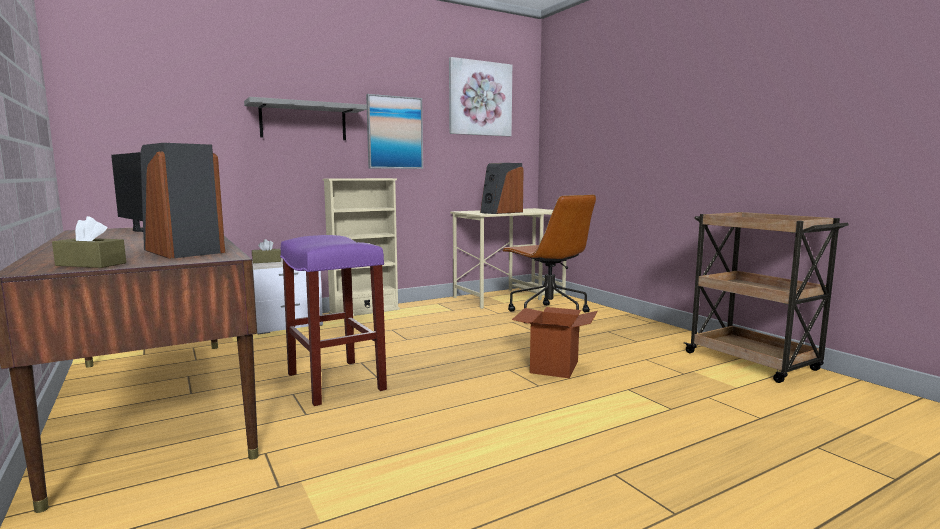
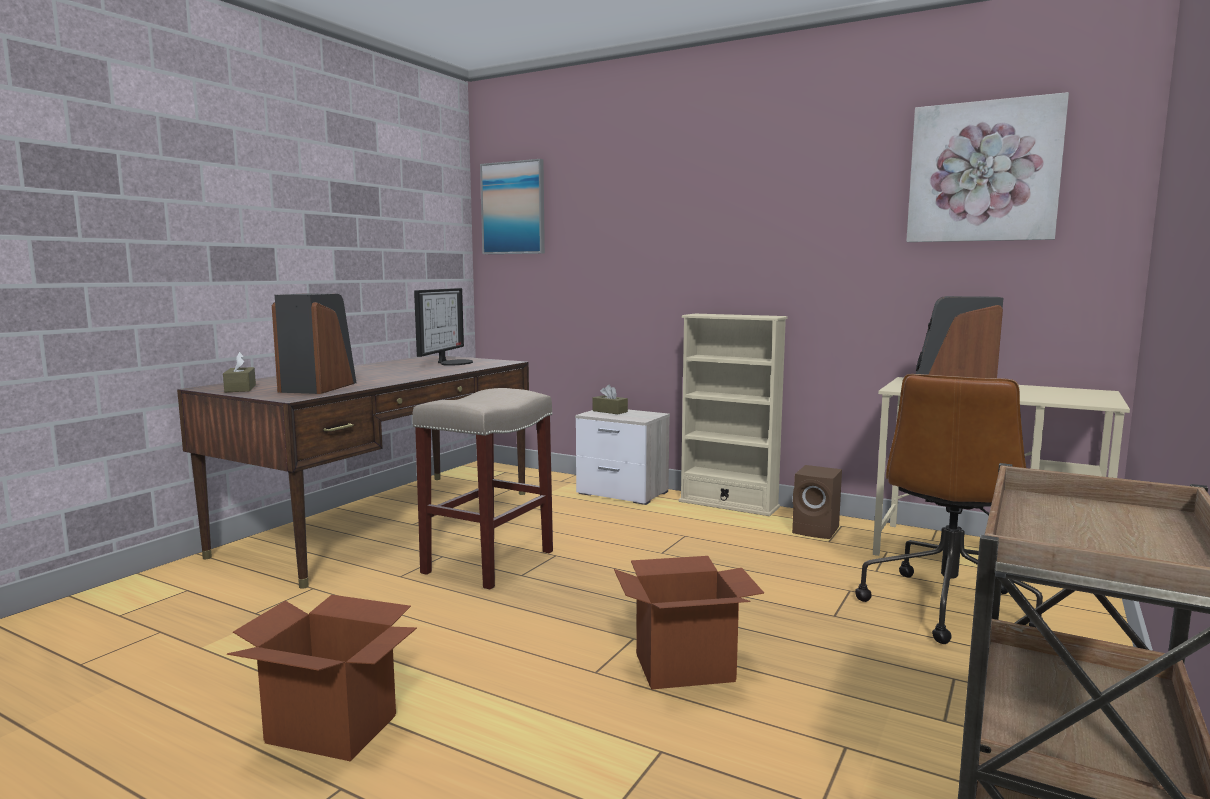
camera: 60 degrees right, 0 degrees up
(303, 121) = (679, 239): grey shelf -> none
(336, 382) = (488, 562): purple stool -> beige stool
(394, 132) = (806, 246): picture -> picture (513, 208)
(436, 308) = (817, 531): none -> brown speaker
(539, 469) = (332, 729): none -> cardboard box

